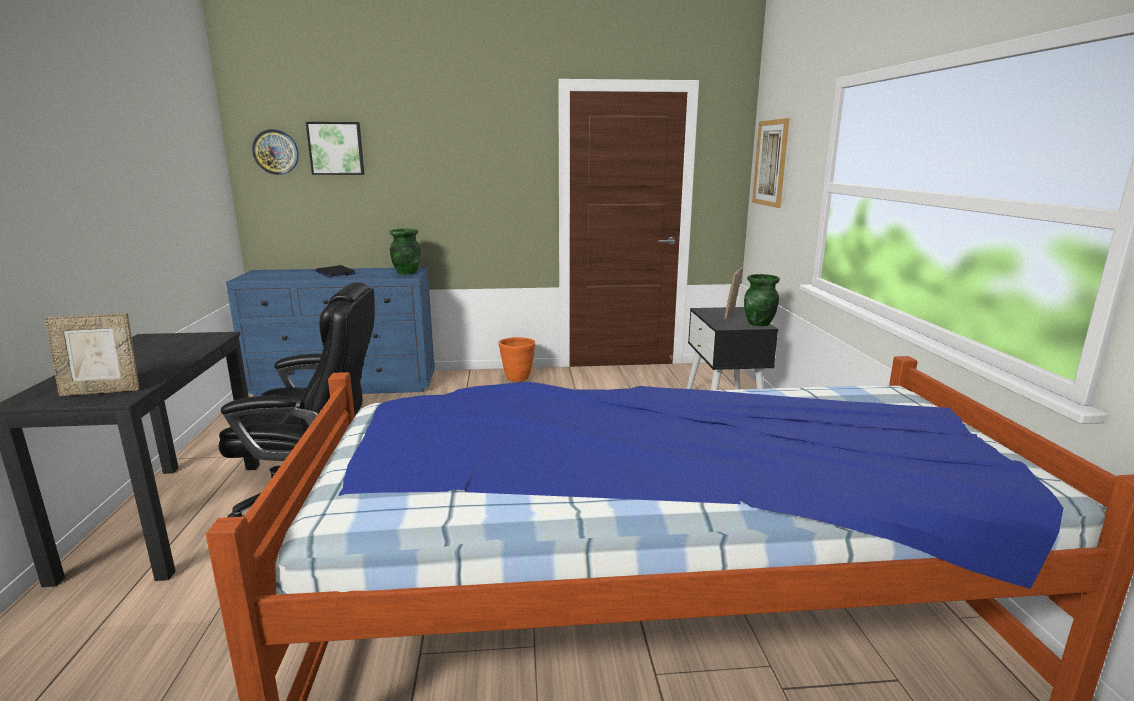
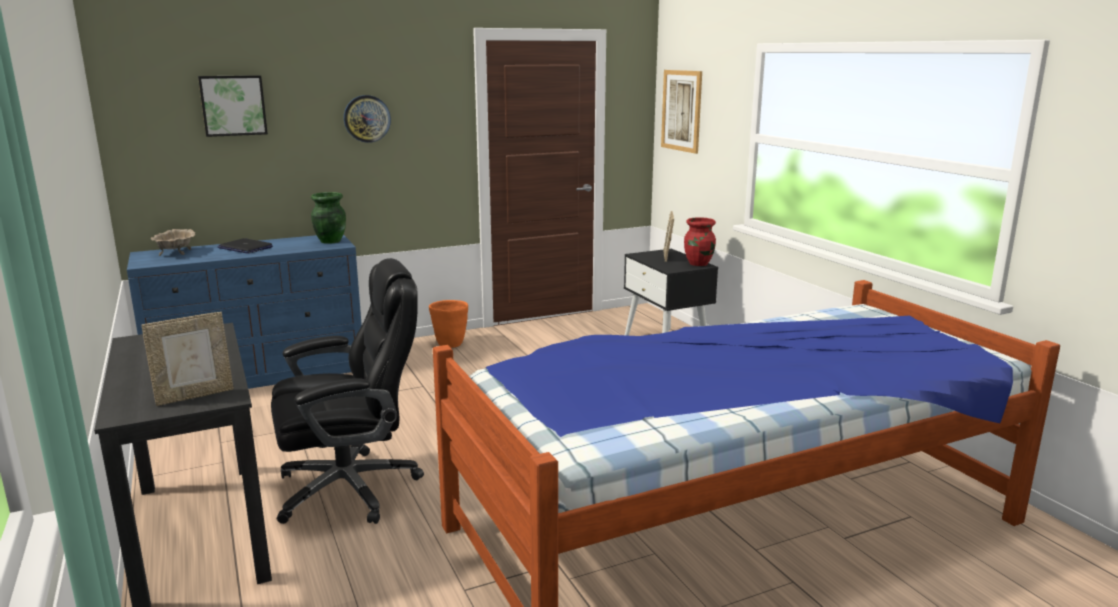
camera: 20 degrees left, 0 degrees up
(276, 152) = (158, 111): wall clock -> wall clock (367, 118)
(280, 273) = (175, 253): none -> beige bowl
(759, 324) = (699, 263): green vase -> red vase

